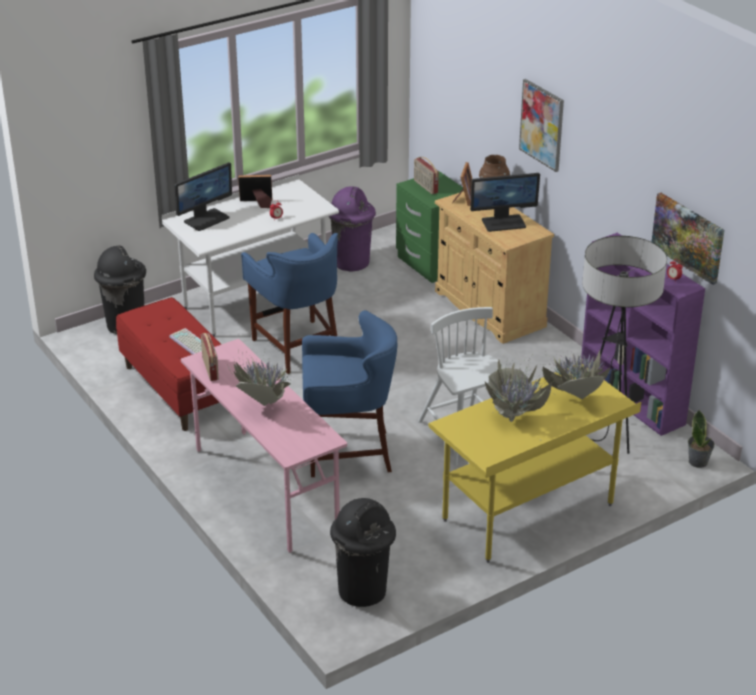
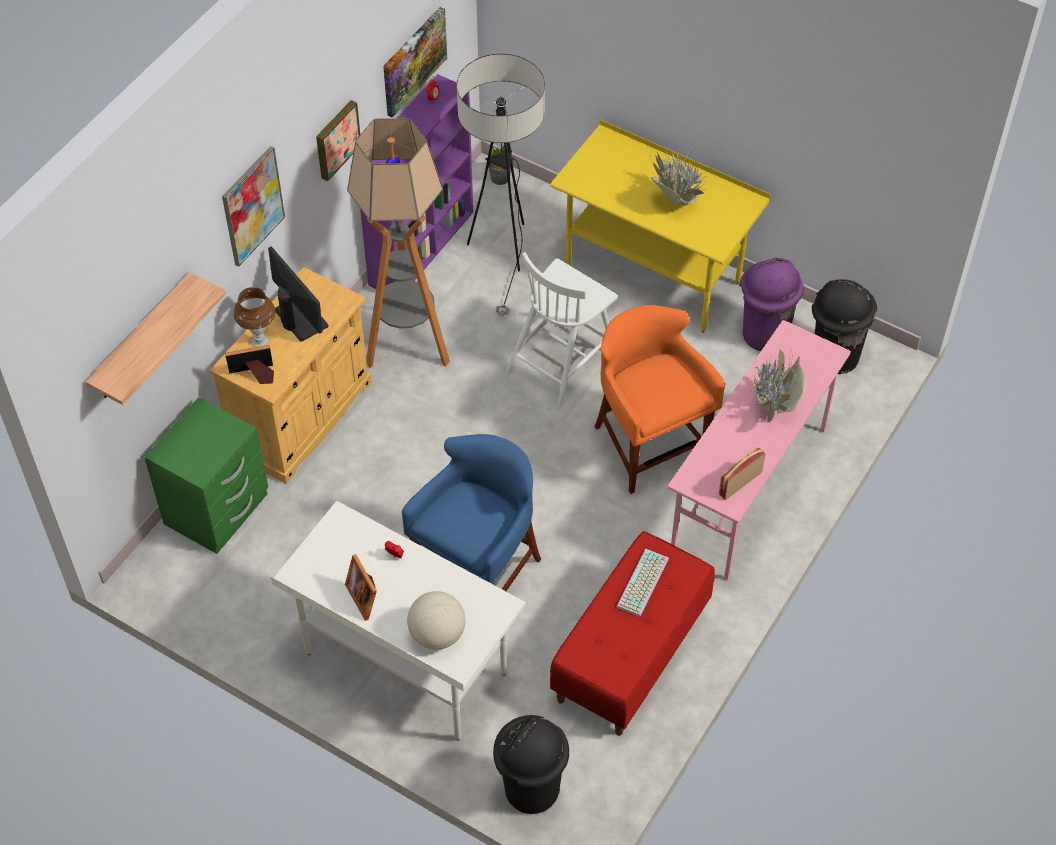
camera: 115 degrees left, 20 degrees up
(206, 219) = (437, 634): monitor -> globe
(347, 452) = (648, 446): blue stool -> orange stool
(352, 262) = (253, 599): purple trash can -> purple trash can (764, 334)
(425, 187) = (199, 454): radio -> none
(461, 90) = (142, 339): none -> shelf
(527, 367) = (408, 346): none -> floor lamp
(574, 400) = (618, 170): potted plant -> none
(609, 185) = (336, 139): none -> picture

